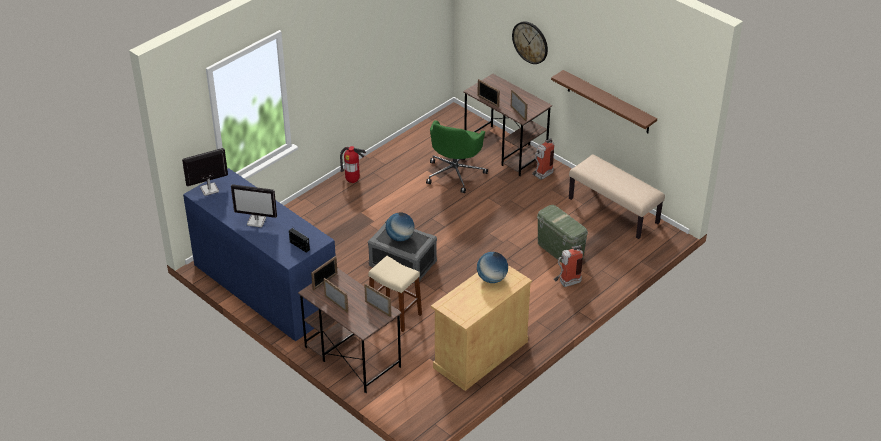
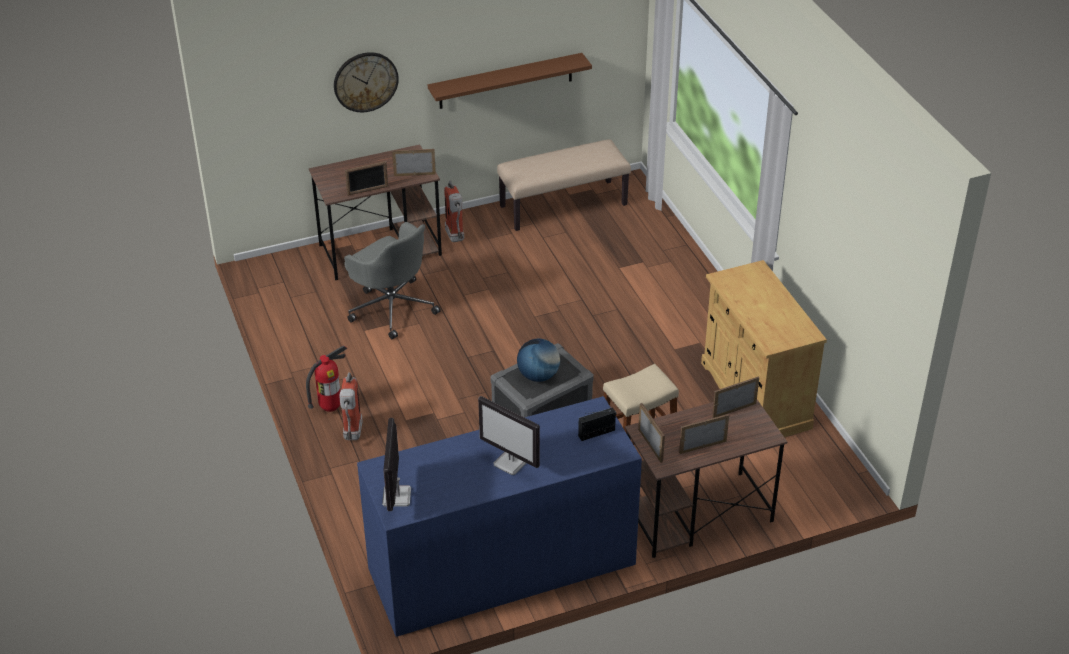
camera: 65 degrees left, 0 degrees up
(257, 221) = (511, 463): monitor -> monitor turned 90 degrees clockwise
(455, 173) = (392, 307): green office chair -> grey office chair
(492, 279) = (744, 290): globe -> none
(560, 250) = (607, 270): green storage box -> none
(566, 283) = (669, 284): fire extinguisher -> fire extinguisher (352, 435)

